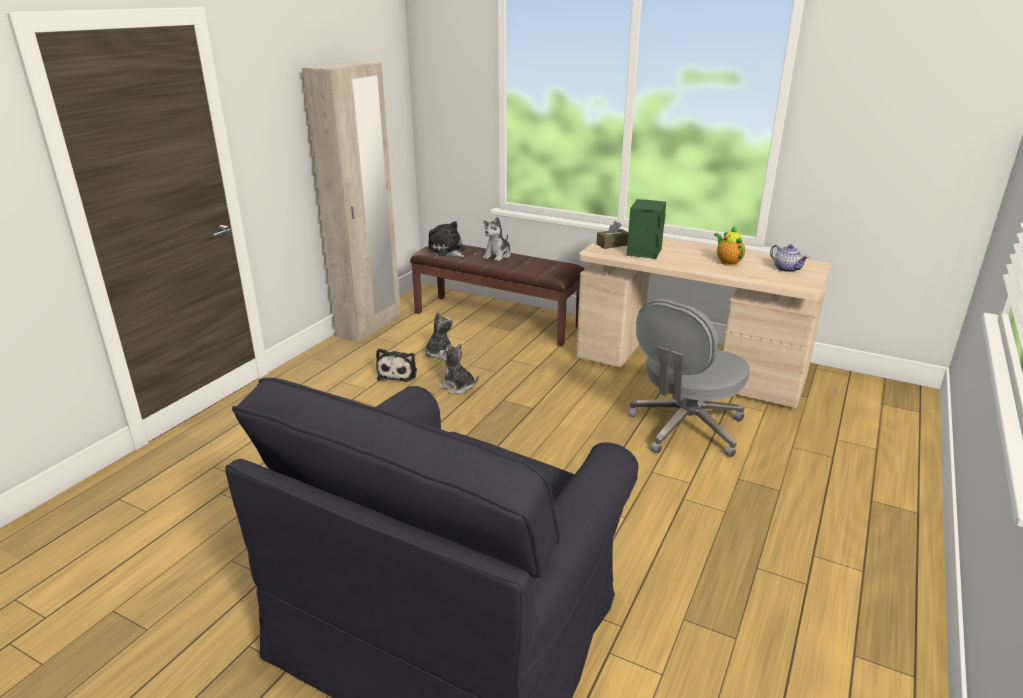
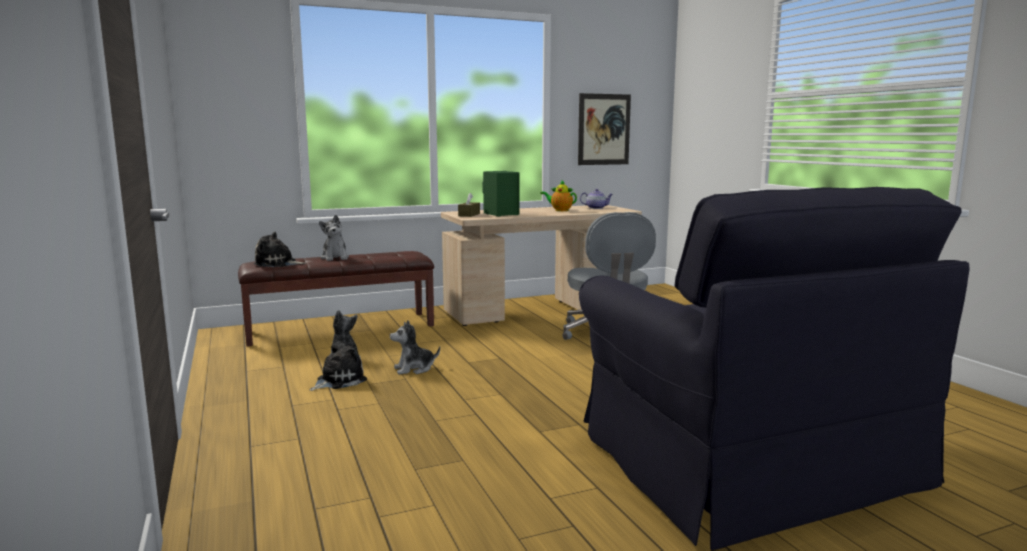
camera: 50 degrees left, 15 degrees down
(369, 326) = (217, 367): beige wardrobe -> none
(398, 373) = (338, 381): plush toy -> plush toy turned 90 degrees counterclockwise
(870, 156) = (604, 129): none -> picture

